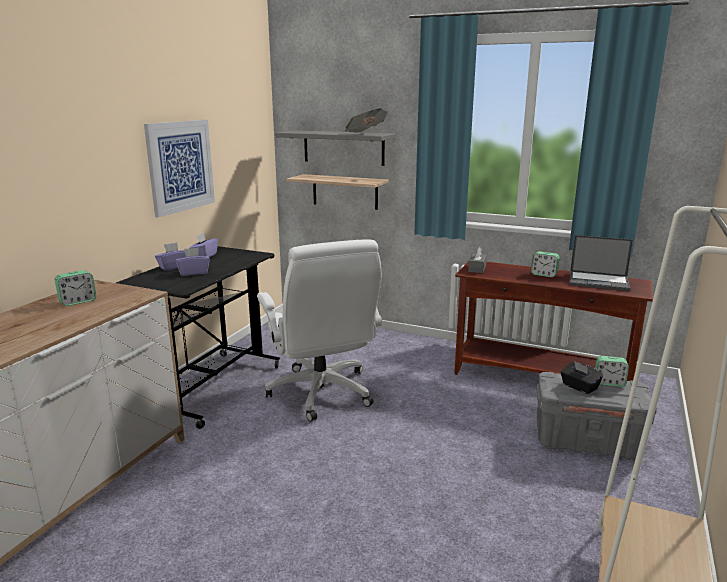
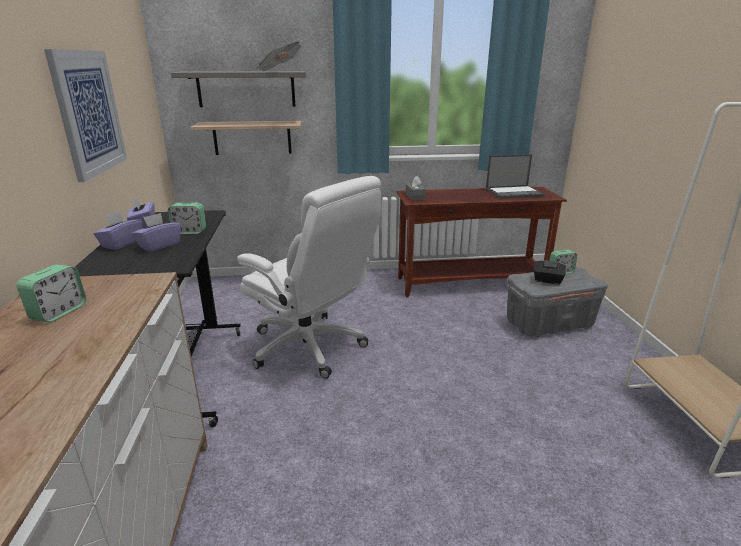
camera: 30 degrees left, 5 degrees up
(544, 274) = (470, 193): alarm clock -> alarm clock (189, 231)

